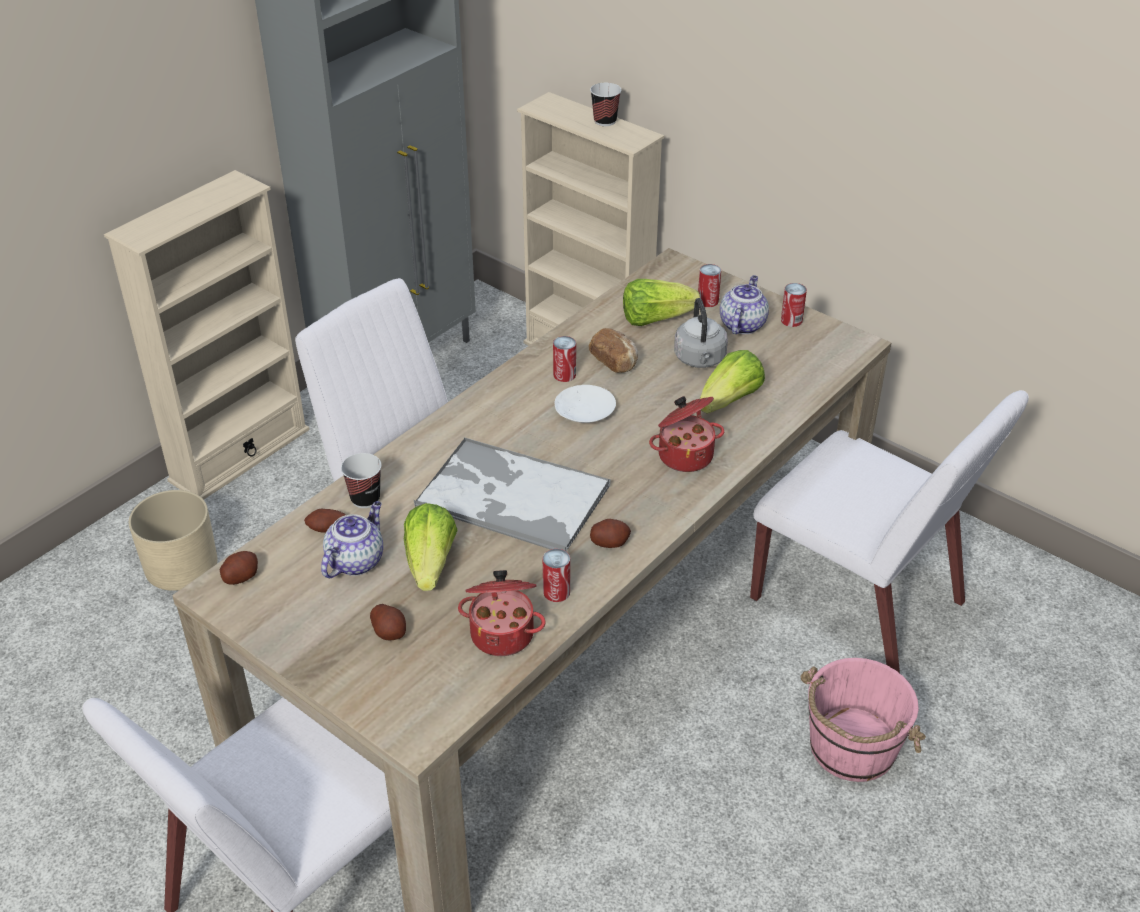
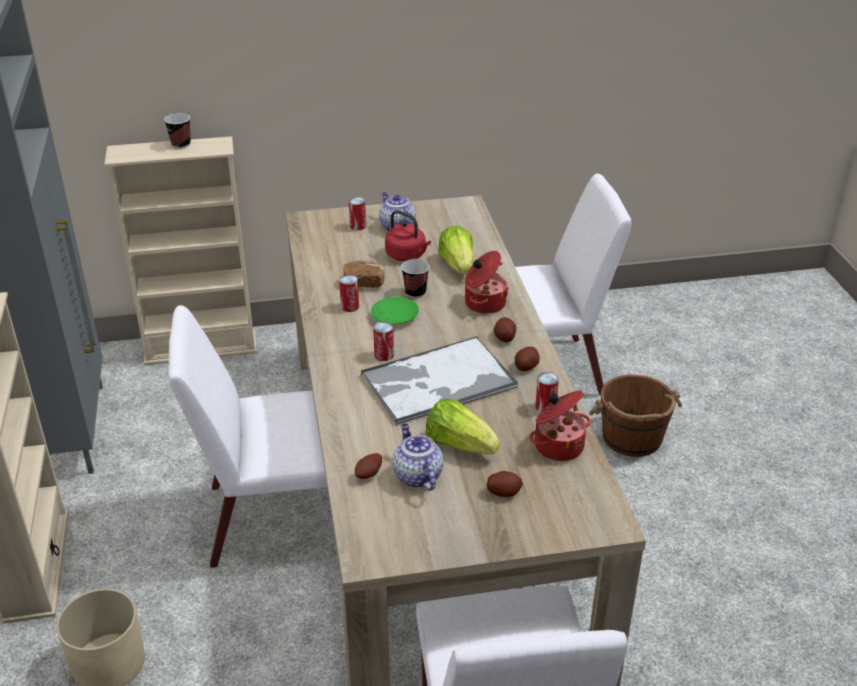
camera: 50 degrees left, 5 degrees down
(241, 577) = (367, 538): potato -> potato (504, 337)
(365, 499) = (359, 443): cup -> cup (415, 293)
(584, 410) = (394, 316): white plate -> green plate
(655, 318) = (346, 250): lettuce -> none
(700, 360) = (407, 256): grey kettle -> red kettle
(791, 320) = (417, 211): can -> can (384, 355)
(851, 748) = (632, 438): pink bucket -> brown bucket

